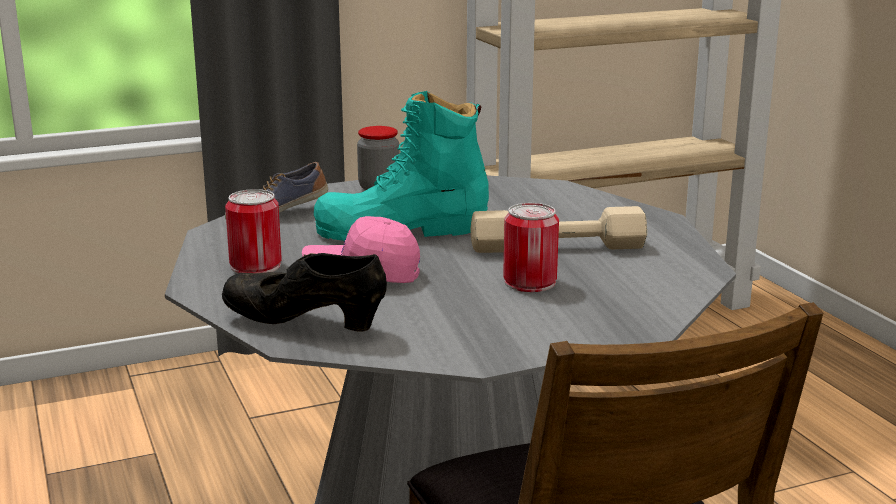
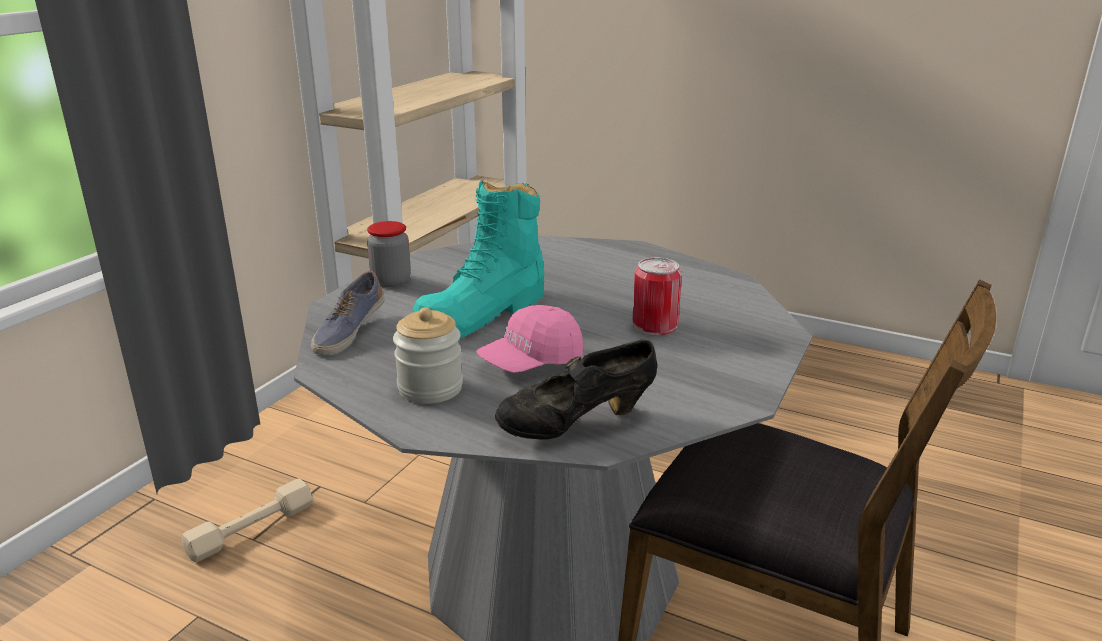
camera: 40 degrees left, 5 degrees up
(255, 266) = (430, 388): can -> jar
(557, 247) = (618, 291): beige dumbbell -> beige dumbbell (252, 530)

